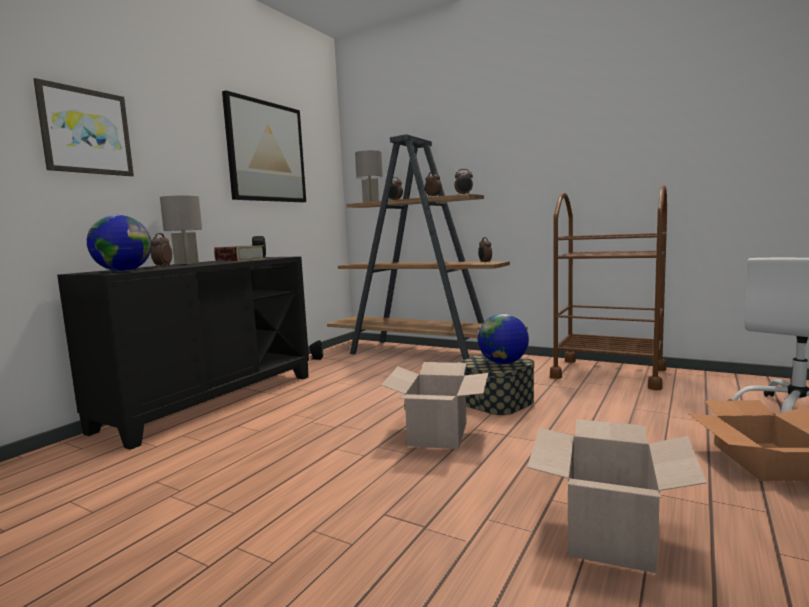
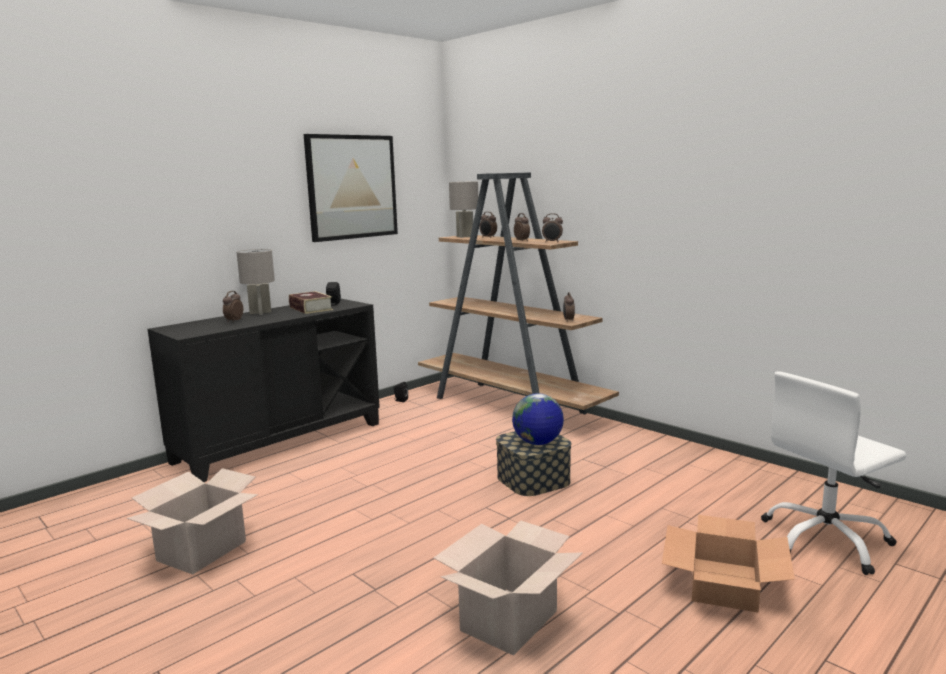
camera: 15 degrees right, 5 degrees up
(86, 131) = (171, 200): picture -> none
(123, 271) = (196, 331): globe -> none
(437, 434) = (449, 507): cardboard box -> cardboard box (201, 551)
(608, 373) = (682, 460): brown cart -> none

